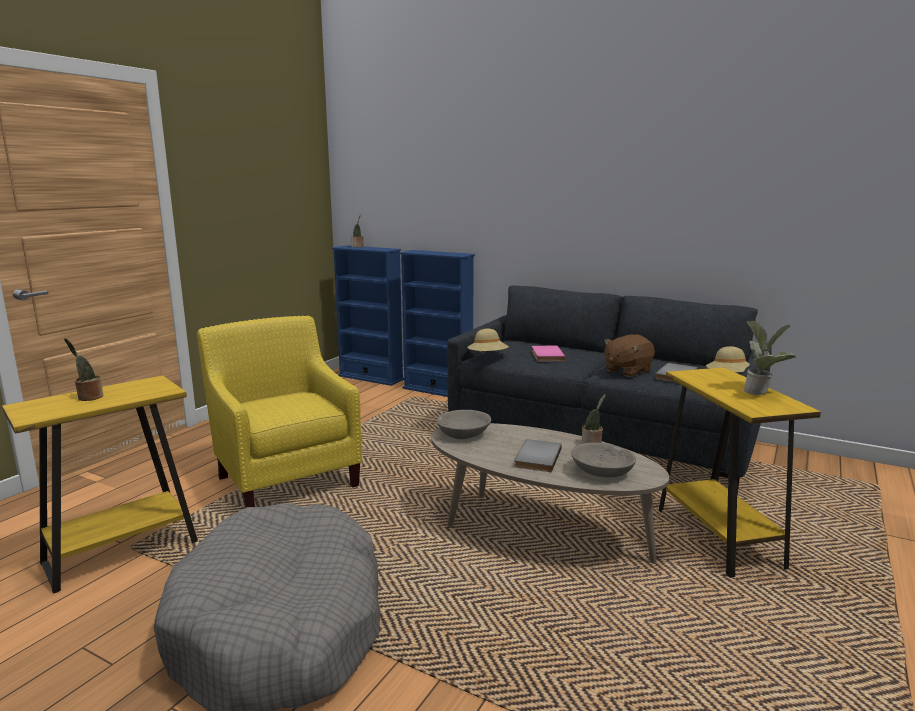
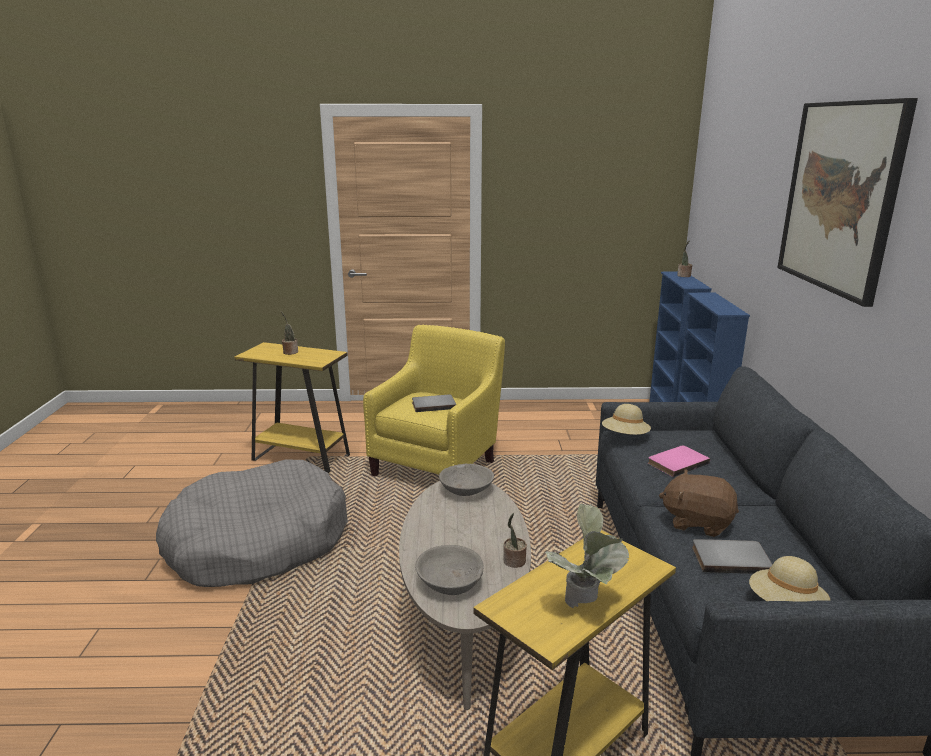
camera: 60 degrees right, 5 degrees up
(536, 457) = (449, 538): grey book -> grey book (433, 404)
(564, 150) = (840, 197): none -> picture

